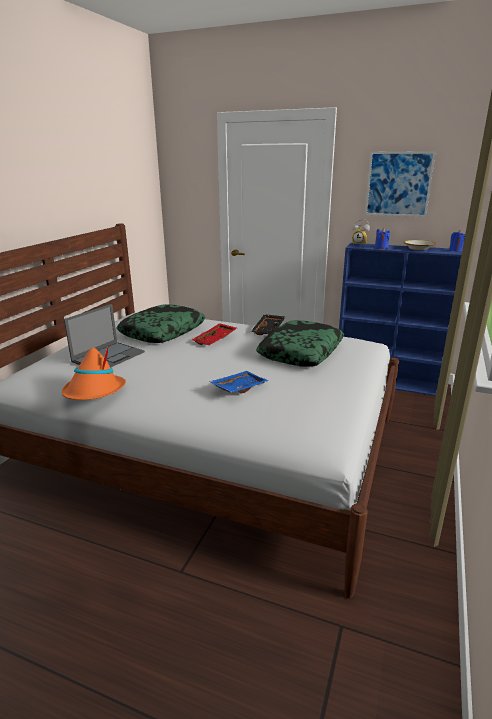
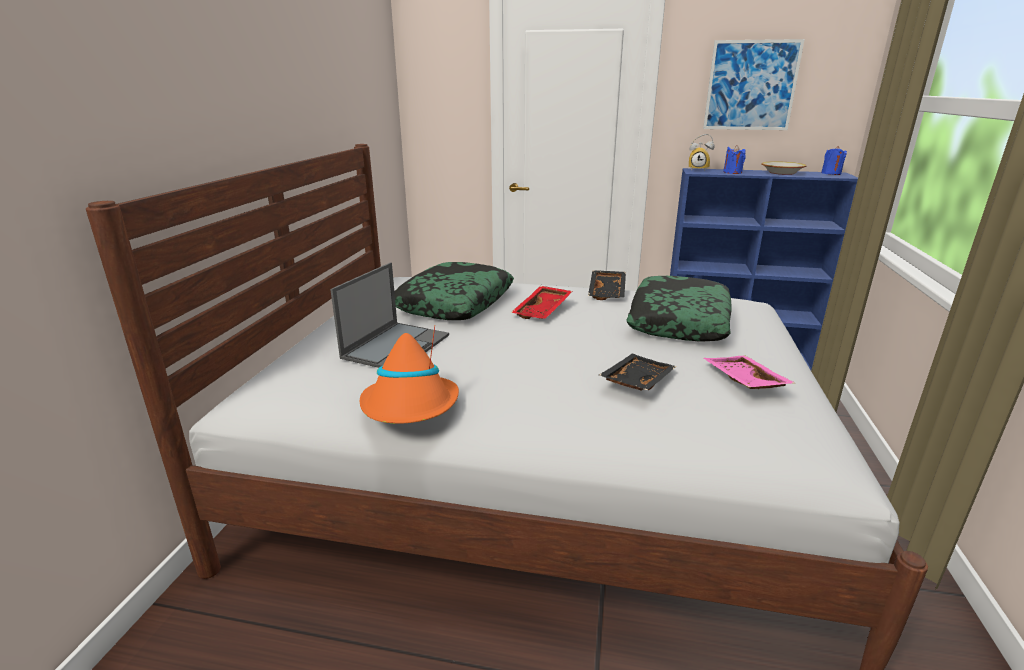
camera: 10 degrees left, 0 degrees up
(238, 388) = (636, 381): blue tray -> black tray
(308, 393) = (742, 381): none -> pink tray

